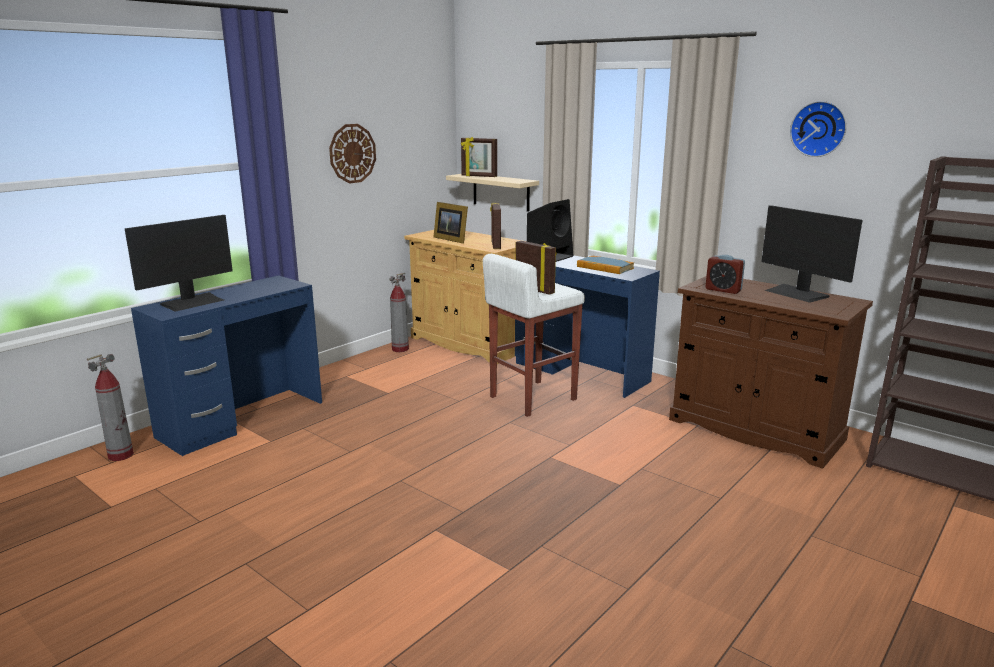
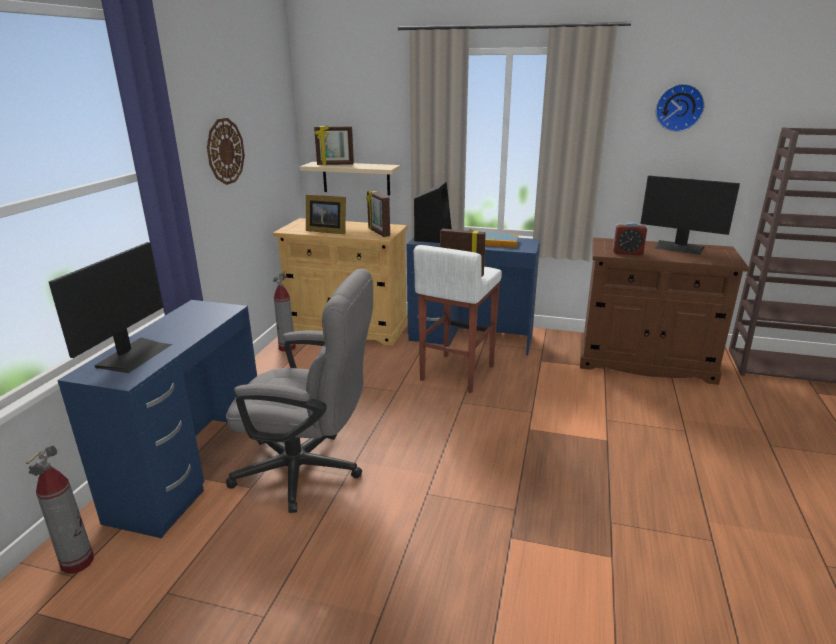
camera: 25 degrees left, 5 degrees up
(324, 441) = (309, 471): none -> grey office chair

